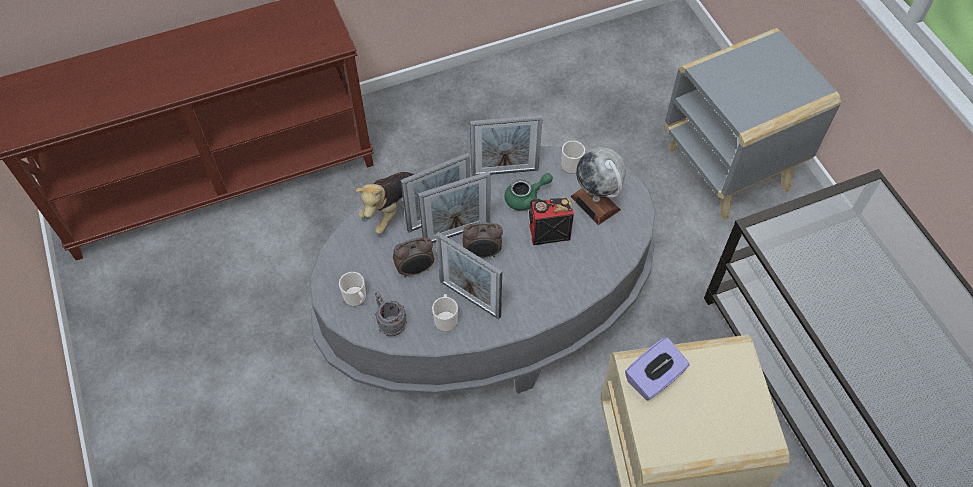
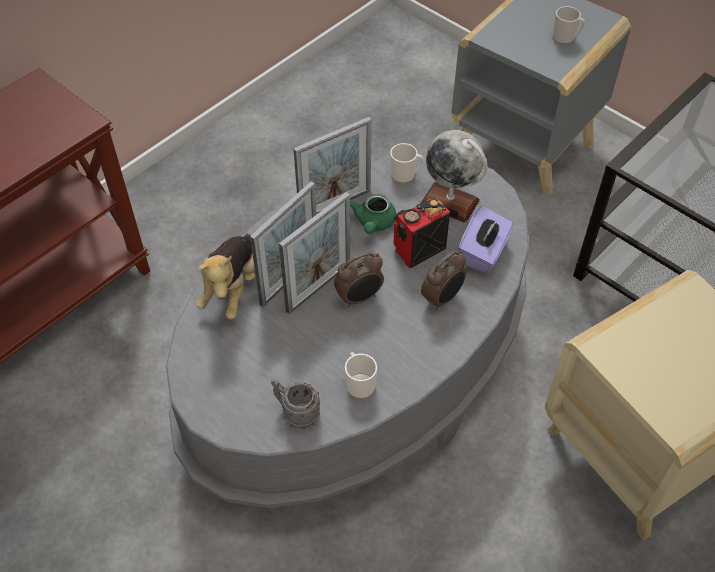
camera: 25 degrees left, 5 degrees down
(356, 298) = (242, 402): mug -> mug (565, 38)
(415, 270) = (294, 344): alarm clock -> alarm clock (442, 298)
(470, 299) = (373, 351): picture frame -> none
(526, 198) = (374, 223): green teapot -> green teapot turned 150 degrees clockwise
(654, 378) = (627, 350): purple tissue box -> purple tissue box (483, 253)

